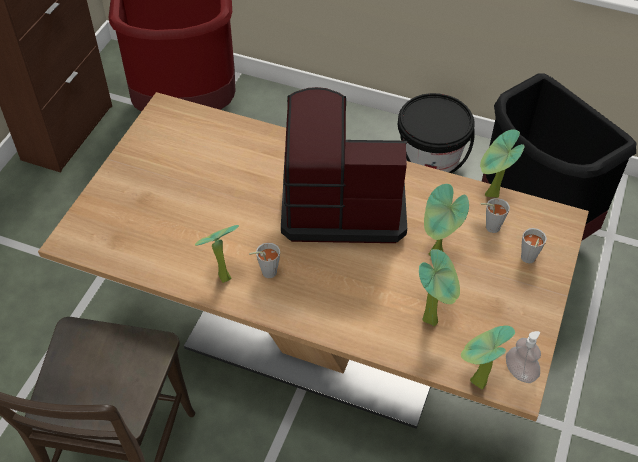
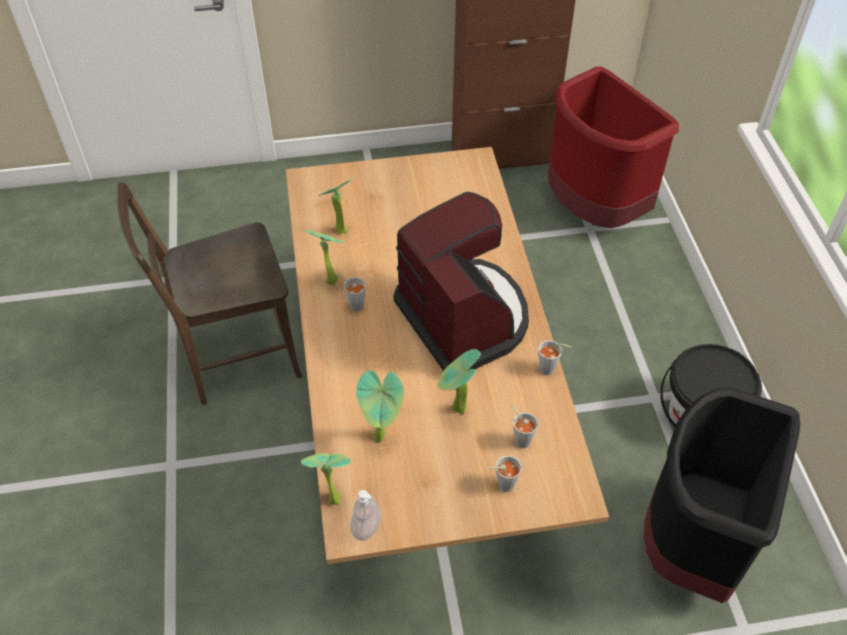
camera: 60 degrees right, 0 degrees up
(433, 176) = (550, 370): none -> grey cup
(490, 196) = (560, 425): potted plant -> potted plant (338, 230)

